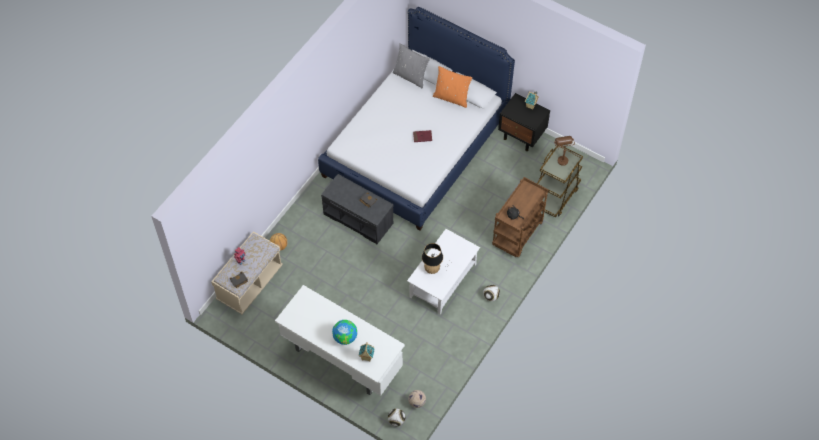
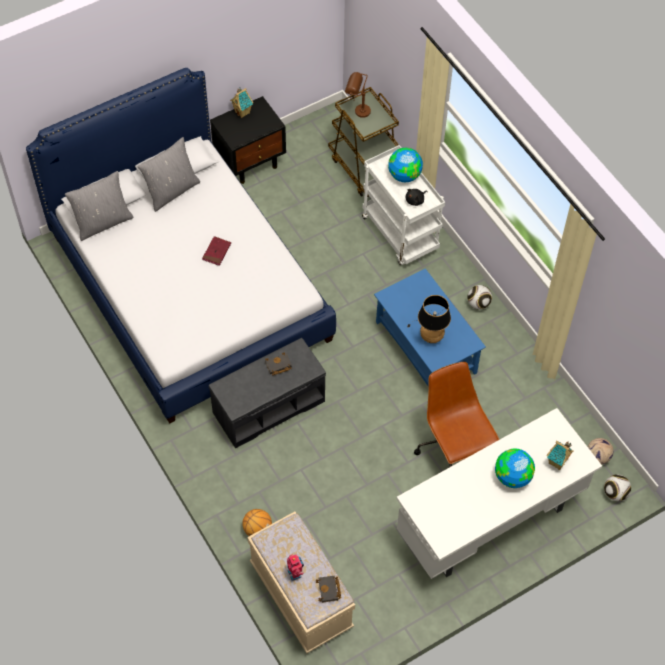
camera: 65 degrees left, 0 degrees up
(380, 323) = (454, 450): none -> brown office chair
(443, 281) = (426, 348): white coffee table -> blue coffee table
(451, 97) = (171, 191): orange pillow -> grey pillow
(517, 235) = (401, 234): brown cart -> white cart
(529, 202) = (404, 175): none -> globe

